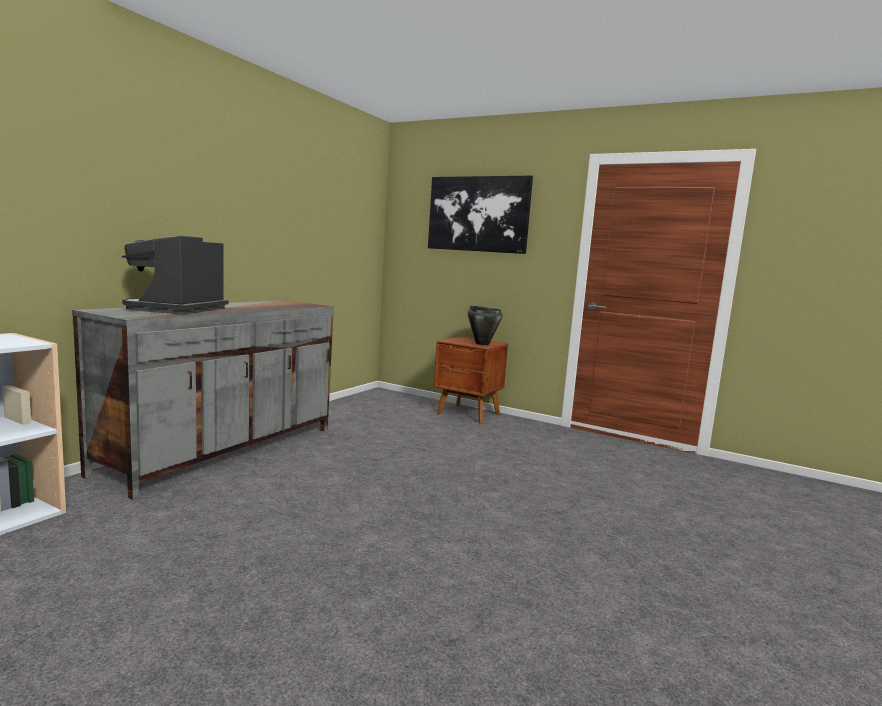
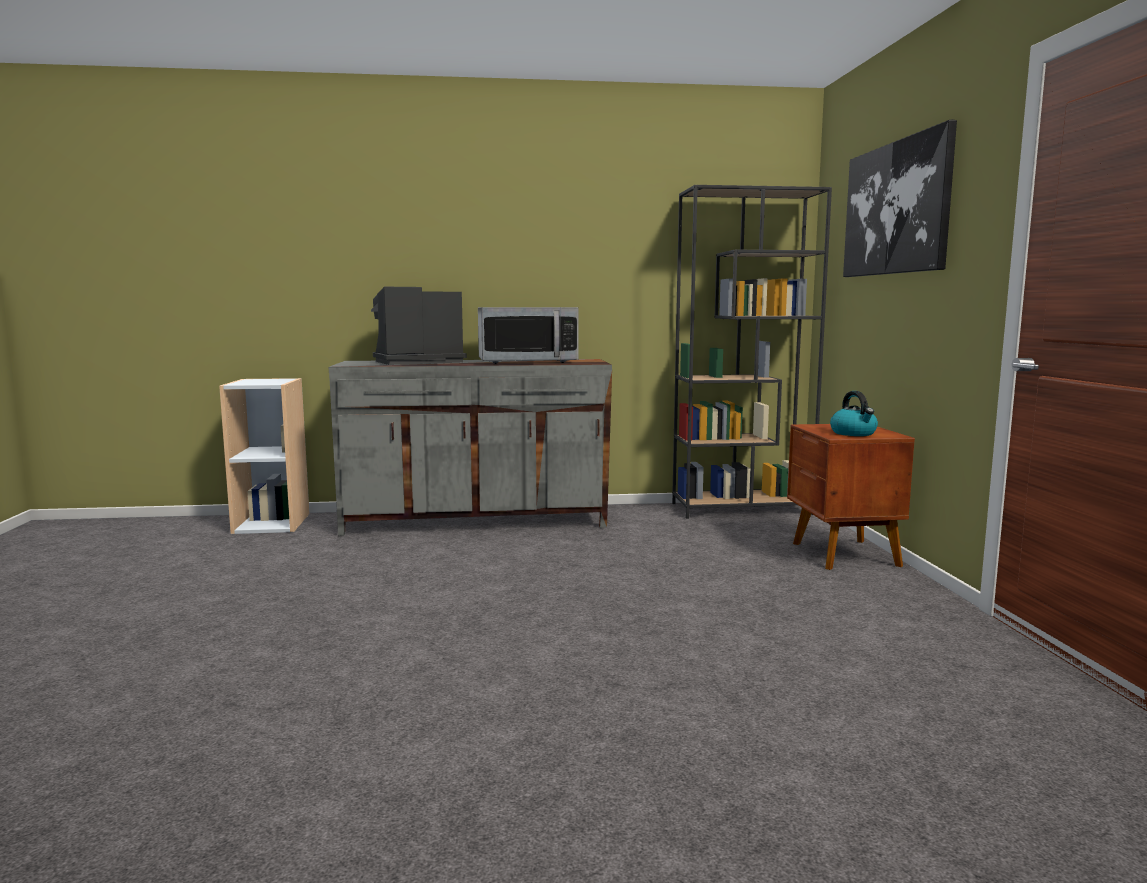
camera: 55 degrees right, 0 degrees up
(264, 306) = (527, 362): none -> microwave
(365, 399) = (741, 508): none -> bookcase
(482, 343) = (854, 433): black cooking pot -> kettle

